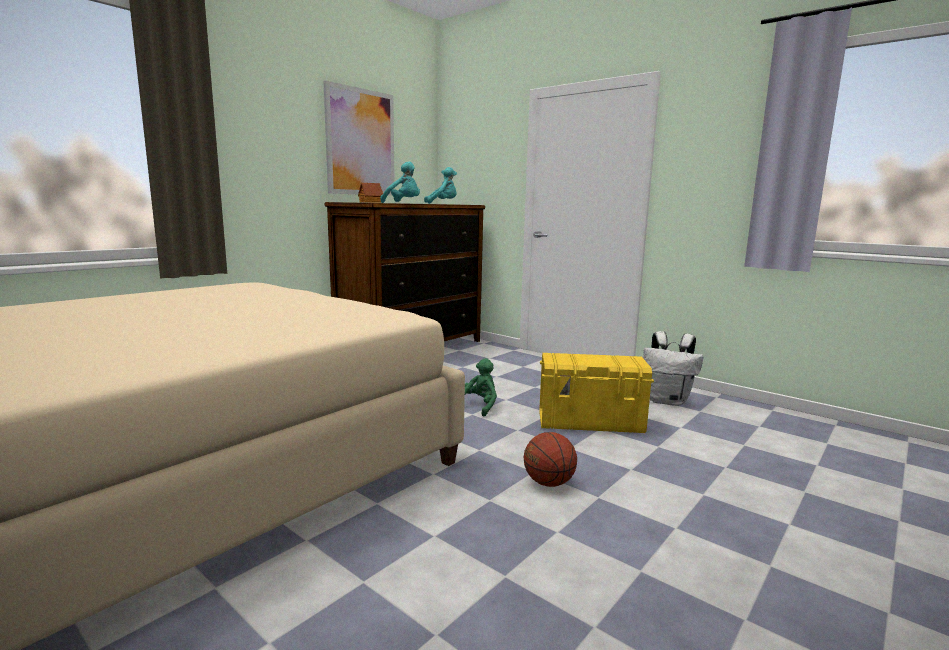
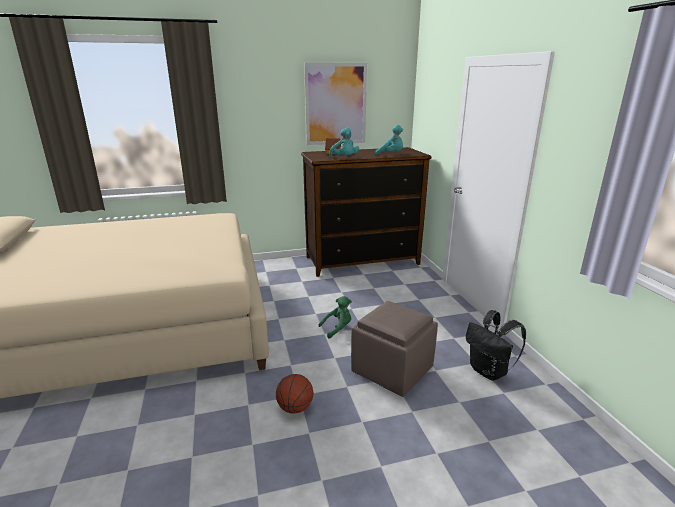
camera: 35 degrees right, 10 degrees up
(590, 422) = (393, 370): yellow storage box -> brown ottoman
(667, 401) = (489, 371): white backpack -> black backpack

